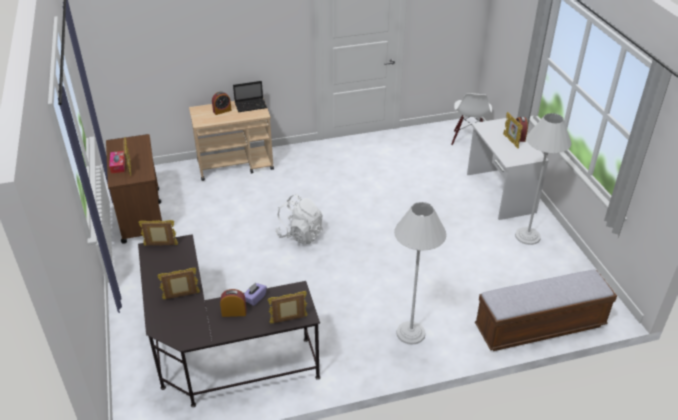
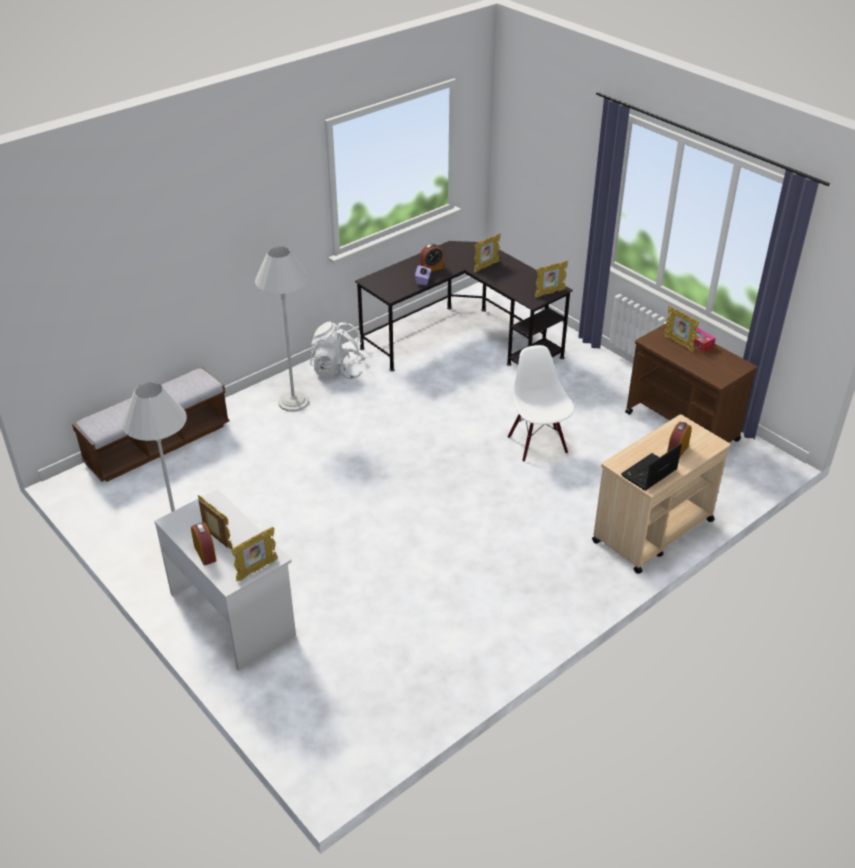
camera: 155 degrees right, 0 degrees up
(288, 320) = (381, 275): picture frame -> picture frame (257, 570)
(300, 234) = (476, 462): white backpack -> white backpack (338, 370)
(468, 139) = (316, 725): white chair -> white chair (538, 444)

